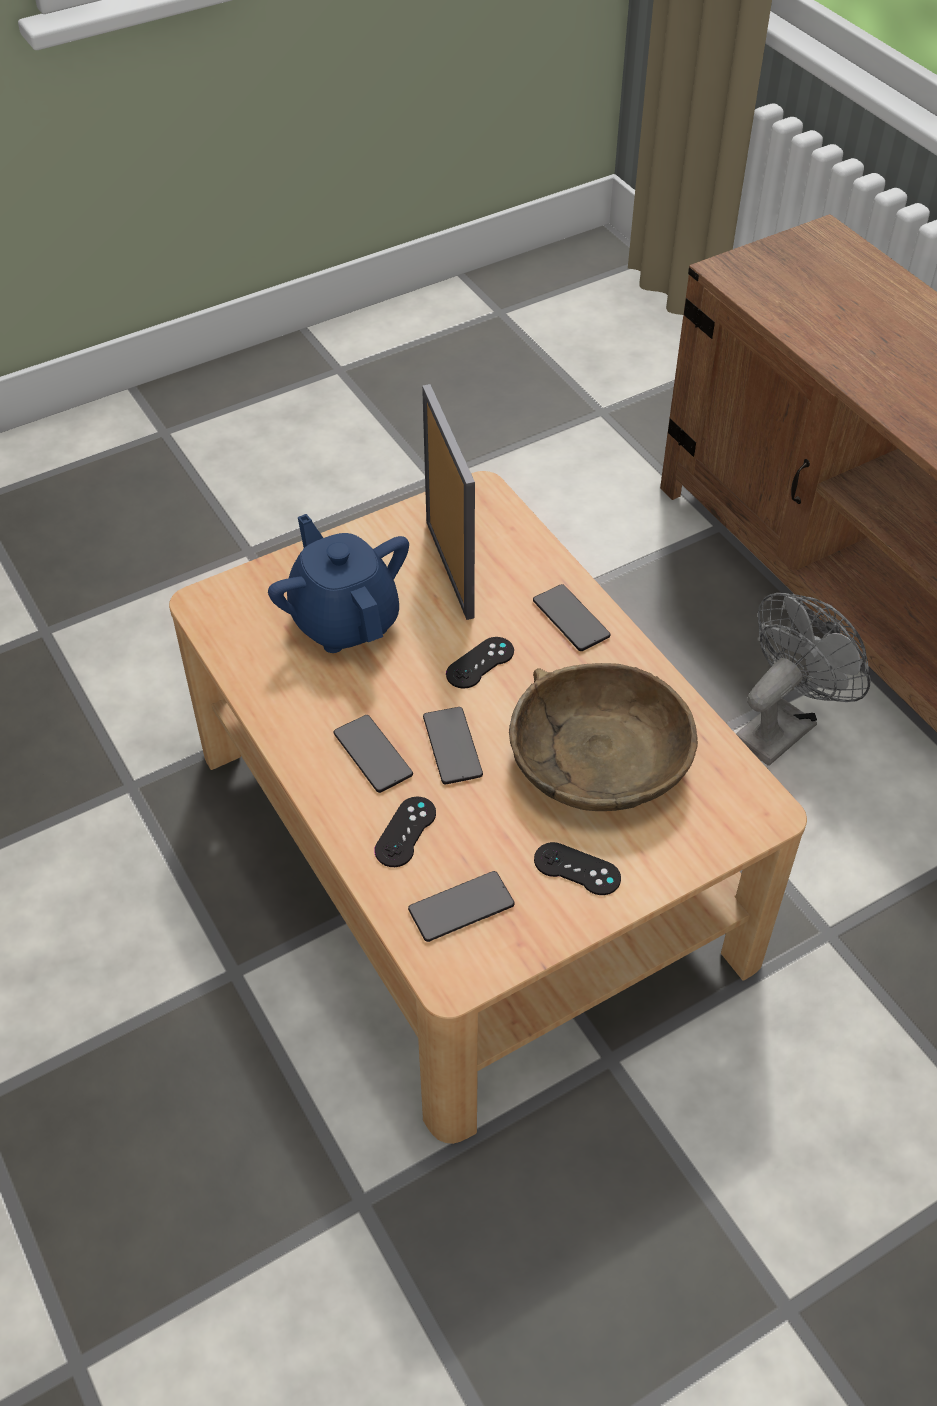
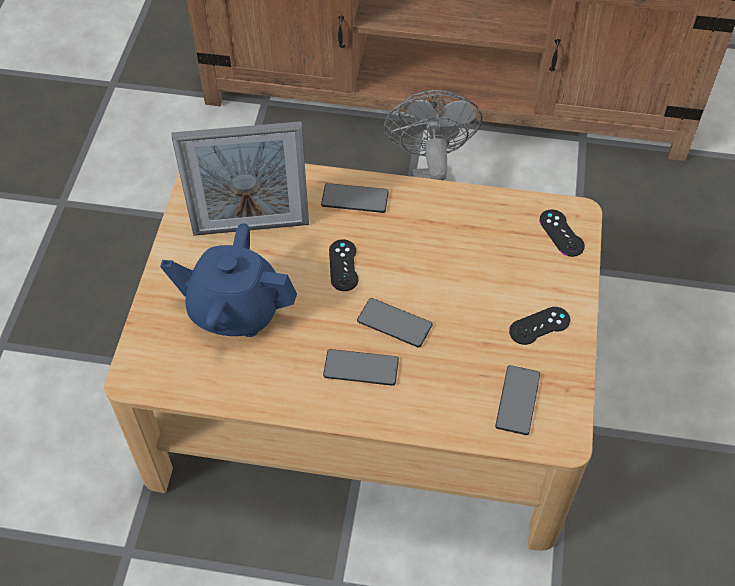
camera: 50 degrees left, 5 degrees up
(405, 832) = (437, 391): black game controller -> black game controller (561, 233)
(449, 569) = (251, 228): picture frame -> picture frame turned 150 degrees clockwise
(597, 757) = (470, 260): brown bowl -> none

